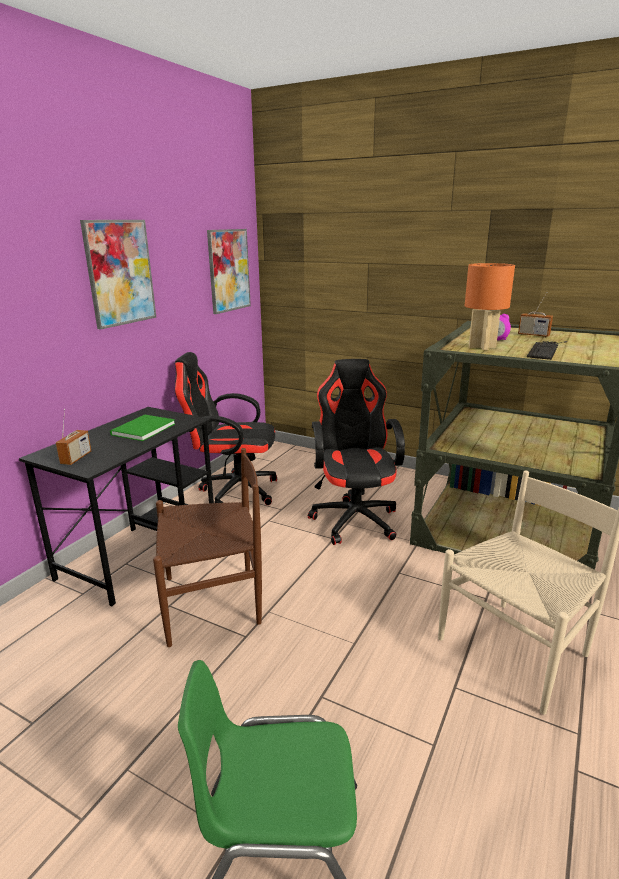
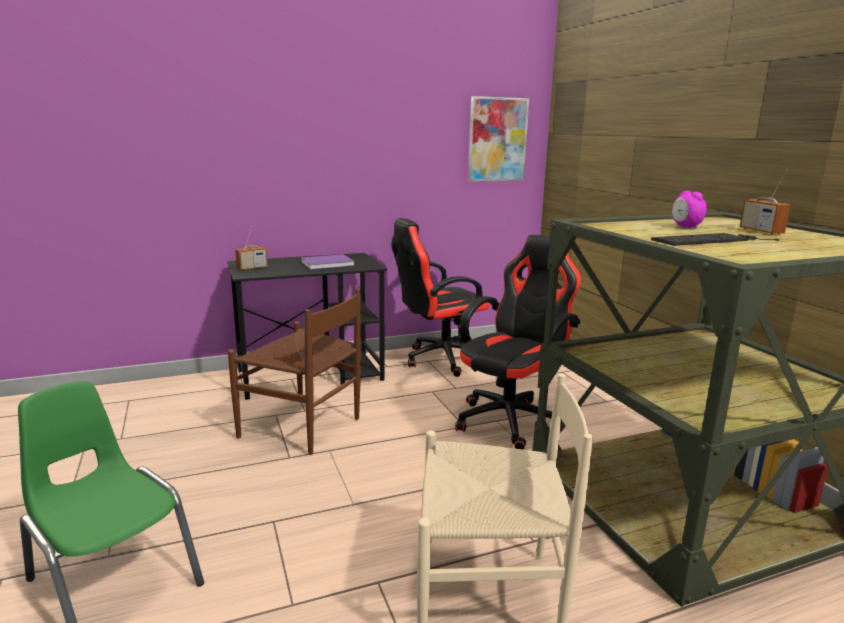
camera: 40 degrees right, 5 degrees down
(120, 273) = (355, 127): picture -> none
(141, 429) = (325, 263): green book -> purple book
(233, 490) = (438, 360): black office chair -> black office chair turned 75 degrees counterclockwise
(481, 347) = (636, 228): orange table lamp -> none

